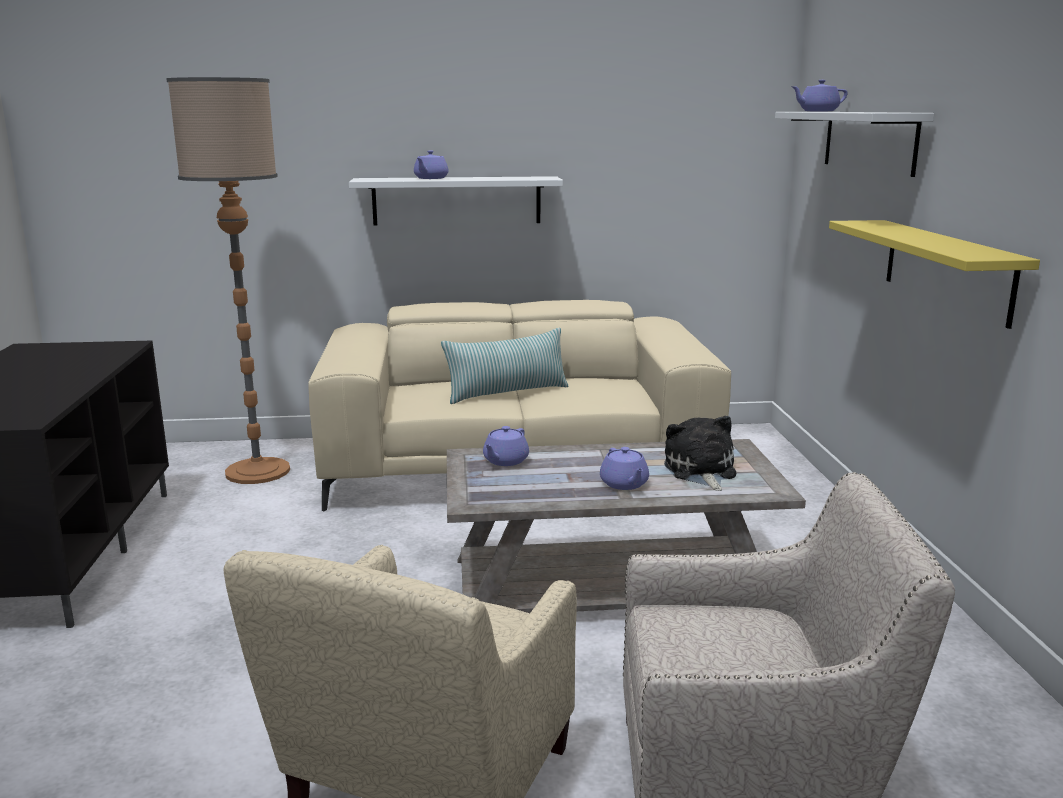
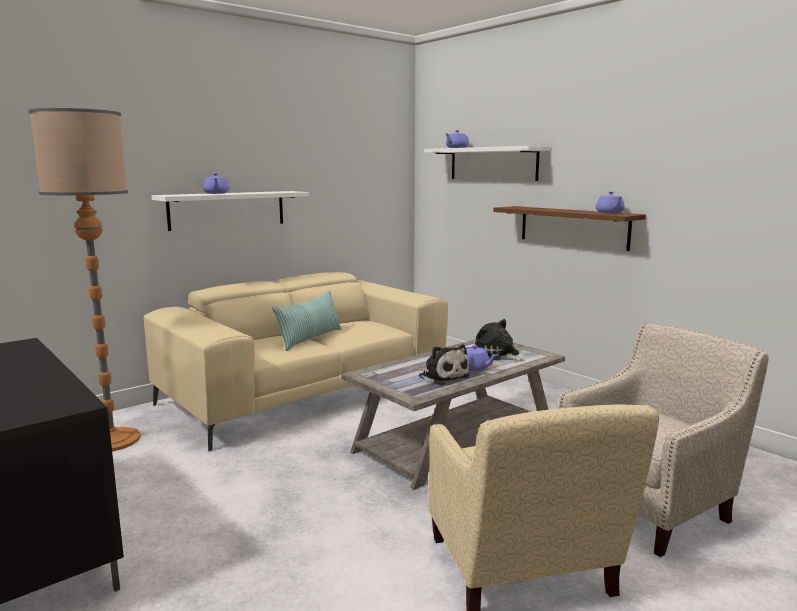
camera: 35 degrees left, 5 degrees down
(505, 461) = (389, 372): purple teapot -> purple teapot (609, 213)
(557, 485) = (442, 376): none -> plush toy
(946, 269) = (573, 227): yellow shelf -> brown shelf

